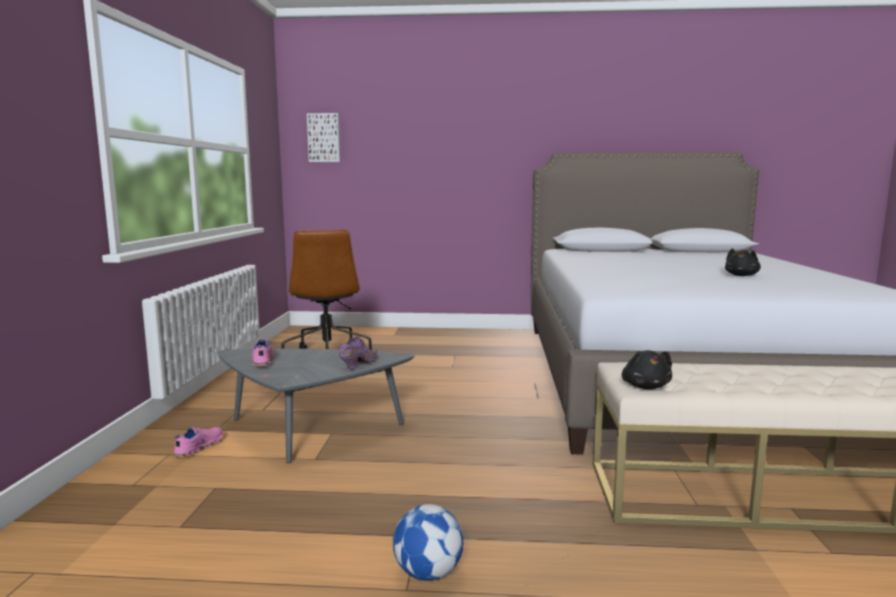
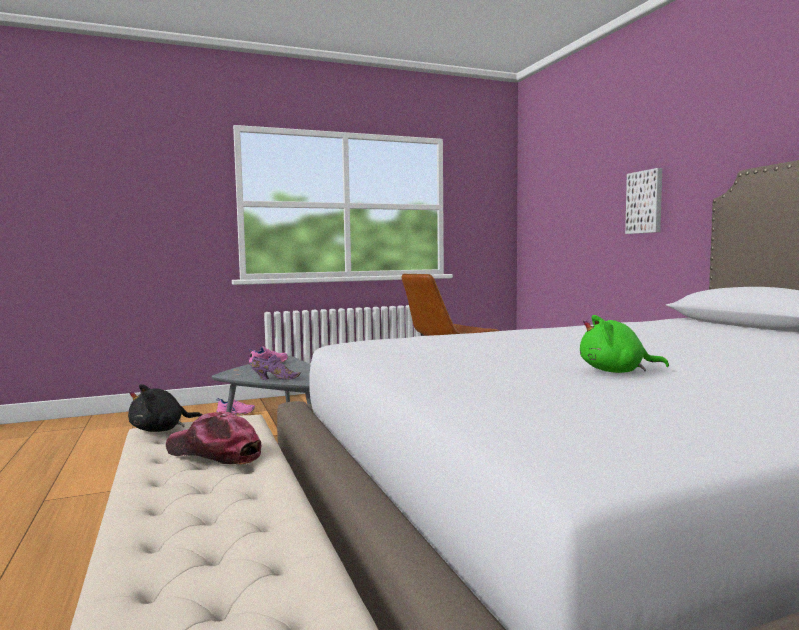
camera: 65 degrees right, 5 degrees down
(324, 138) = (541, 187): picture -> picture (645, 202)
(428, 573) = (62, 502): football -> none
(721, 374) = (214, 453): none -> cap
(741, 275) = (616, 371): black plush toy -> green plush toy

